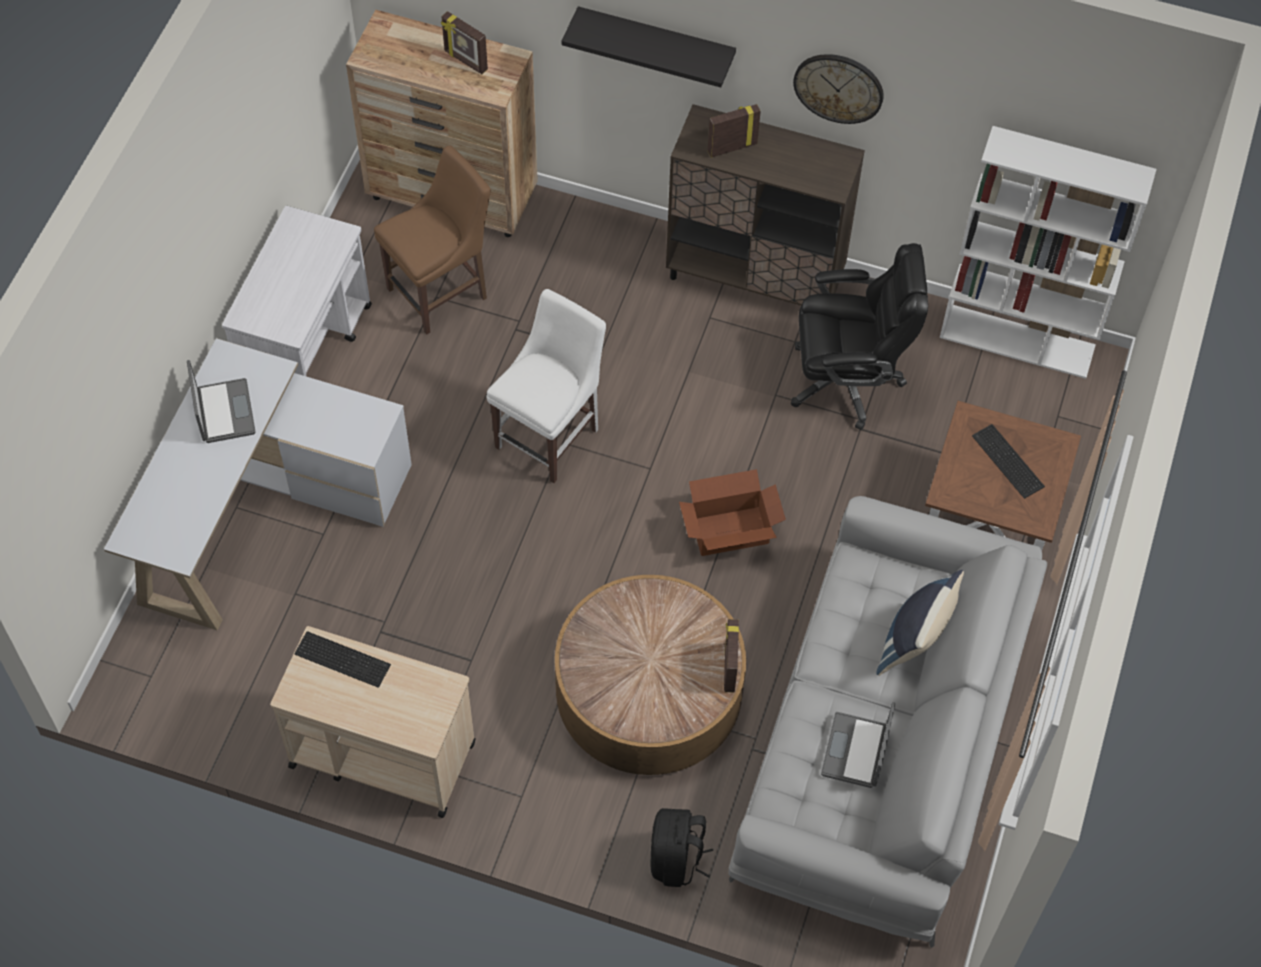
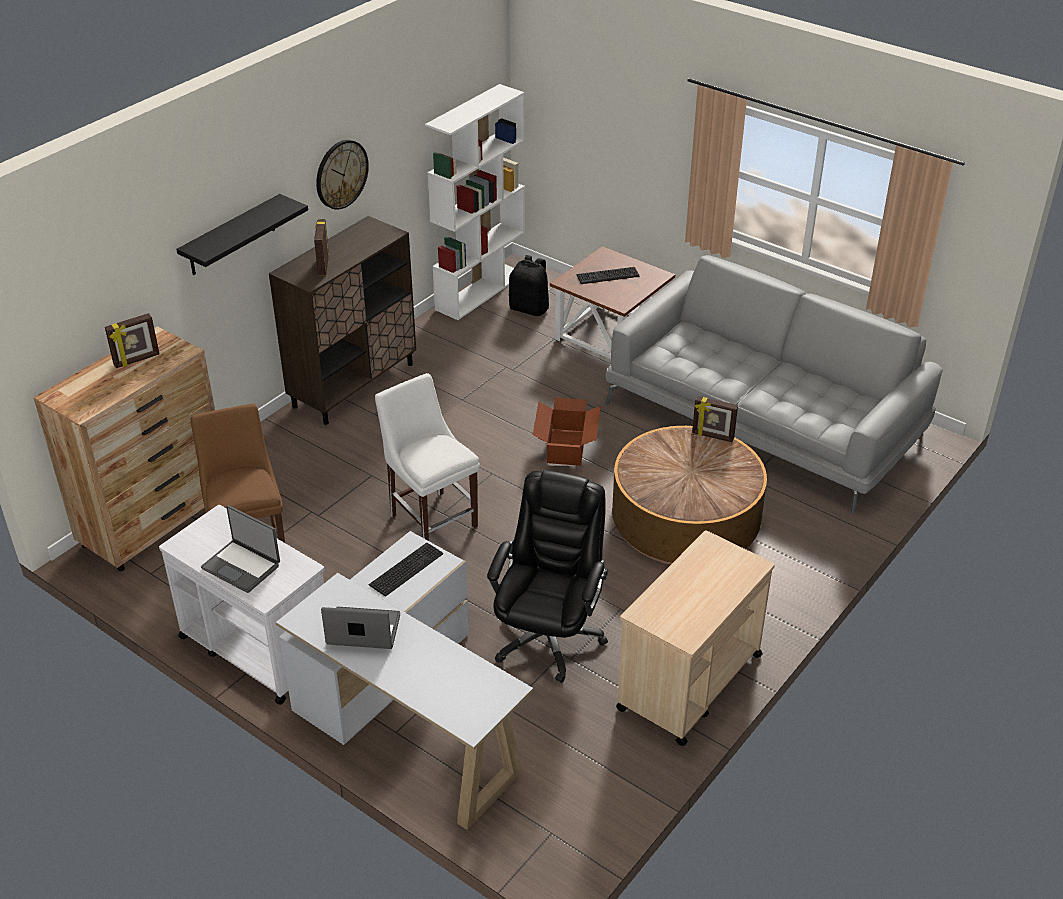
camera: 70 degrees left, 20 degrees down
(342, 657) = (660, 599): keyboard -> keyboard (404, 569)
(676, 860) = (830, 535): black backpack -> black backpack (530, 308)
(847, 379) = (468, 365): black office chair -> black office chair (549, 636)
(856, 751) = (805, 387): laptop -> laptop (242, 566)
(914, 643) = (728, 346): blue pillow -> none

